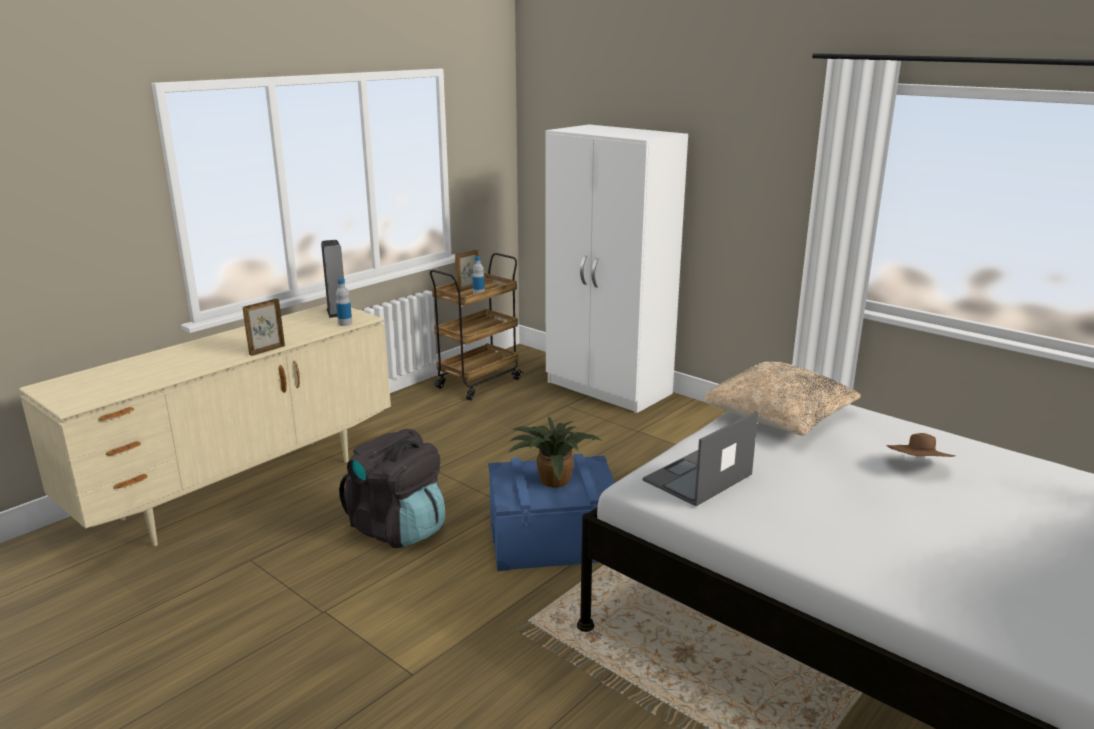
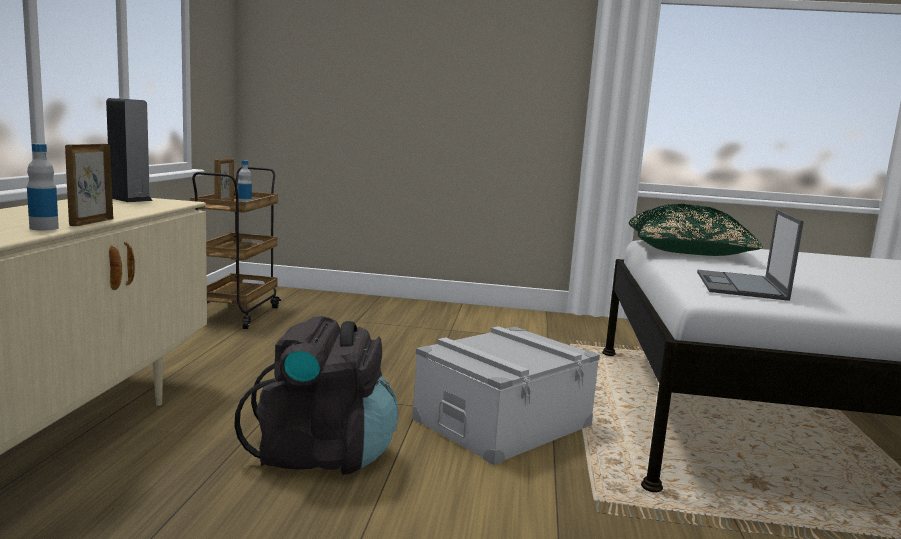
camera: 35 degrees left, 10 degrees down
(345, 323) = (162, 205): bottle -> bottle (44, 228)
(552, 479) = (504, 349): potted plant -> none
(553, 537) = (502, 422): blue storage box -> grey storage box
(608, 389) = (378, 305): white wardrobe -> none
(778, 414) = (687, 250): beige pillow -> green pillow
(918, 467) = (841, 265): brown hat -> none

